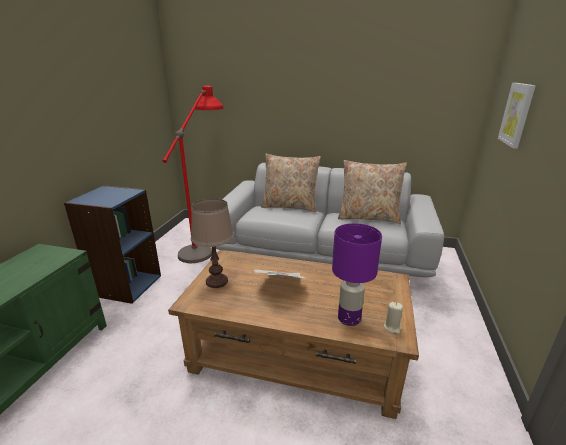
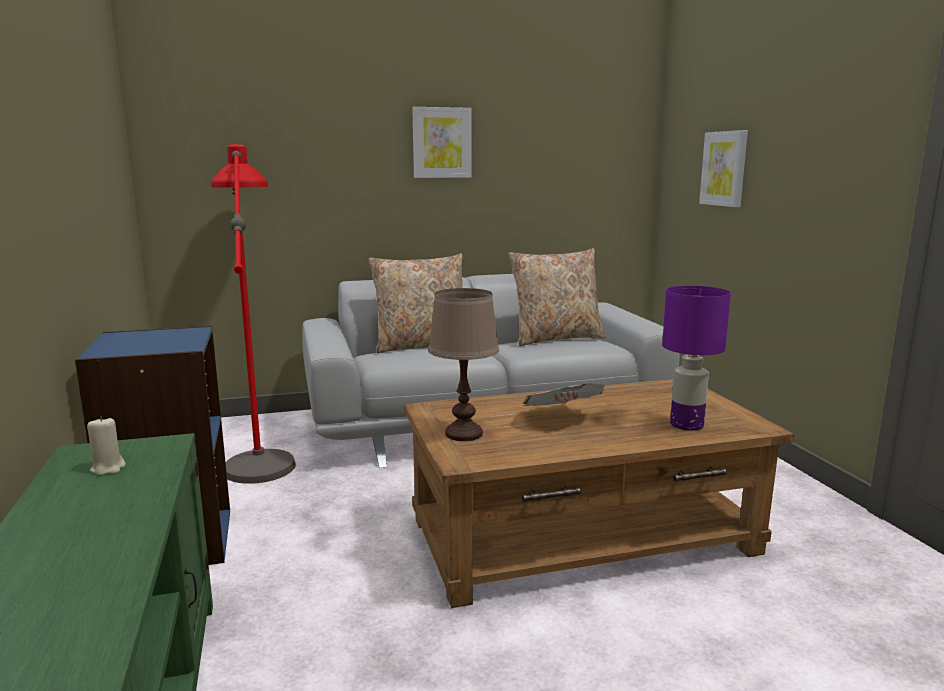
camera: 30 degrees left, 10 degrees down
(325, 84) = (441, 143): none -> picture
(392, 327) = (740, 420): beige candle -> beige candle (108, 468)

